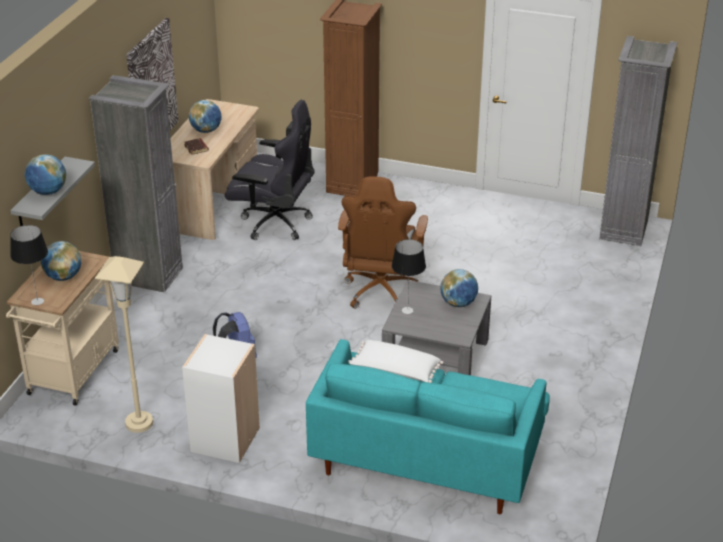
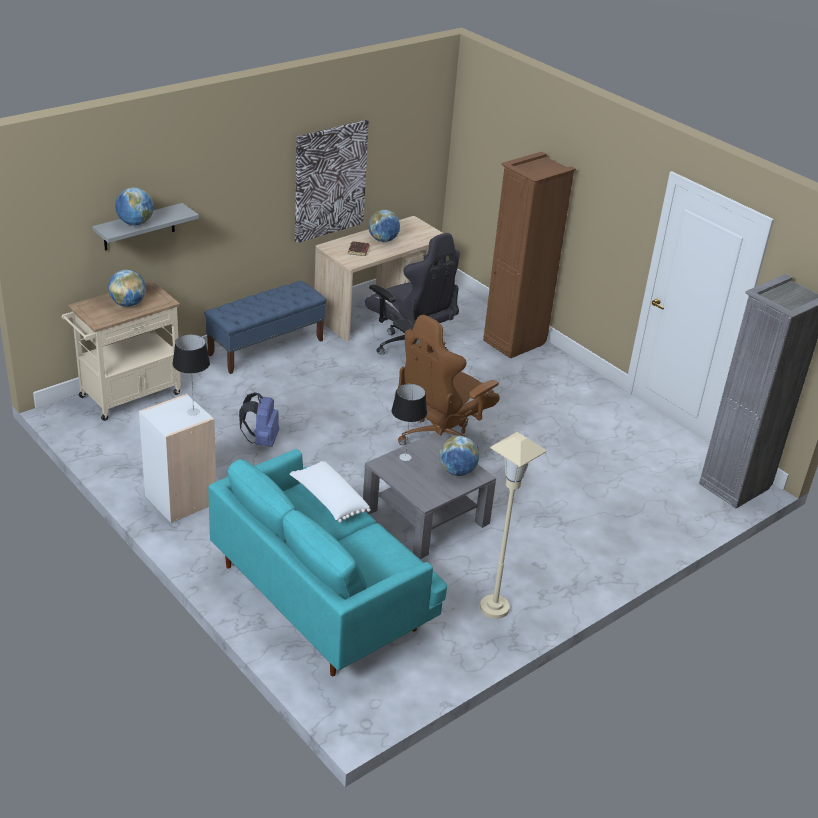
camera: 30 degrees right, 0 degrees up
(37, 301) = (88, 313): table lamp -> table lamp (193, 411)
(139, 423) = (132, 456): beige floor lamp -> beige floor lamp (494, 608)
(149, 275) = (266, 347): grey cabinet -> blue bench

